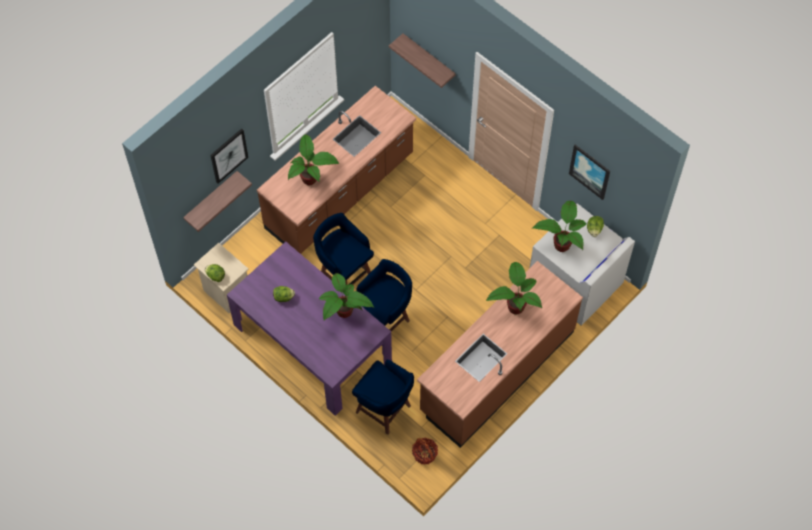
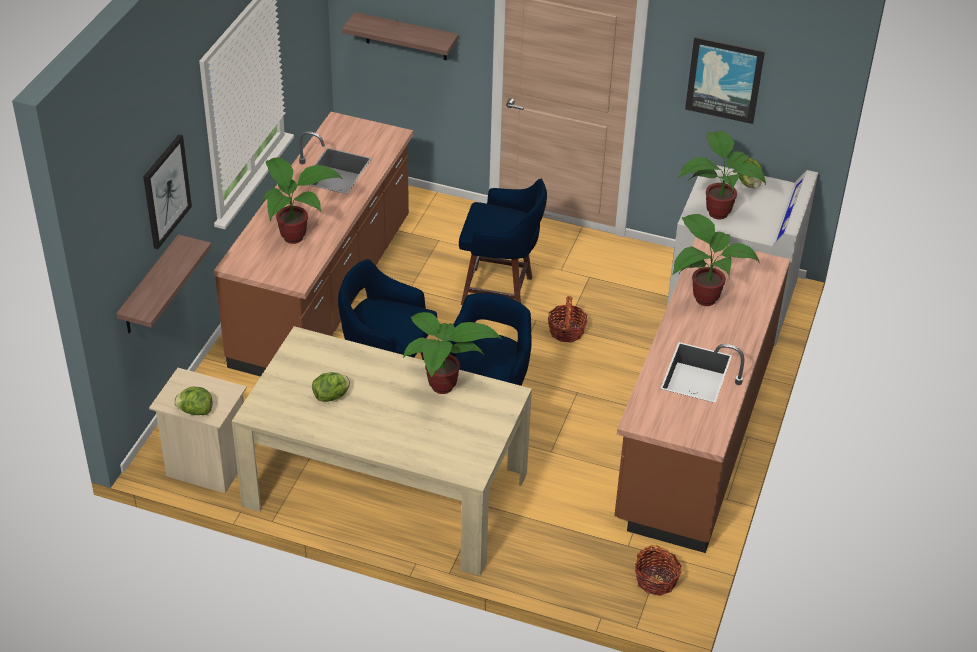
camera: 25 degrees left, 20 degrees down
(312, 342) = (385, 490): purple dining table -> beige dining table
(385, 411) = (556, 543): blue stool -> blue stool (500, 292)
(464, 271) = (566, 331): none -> basket

